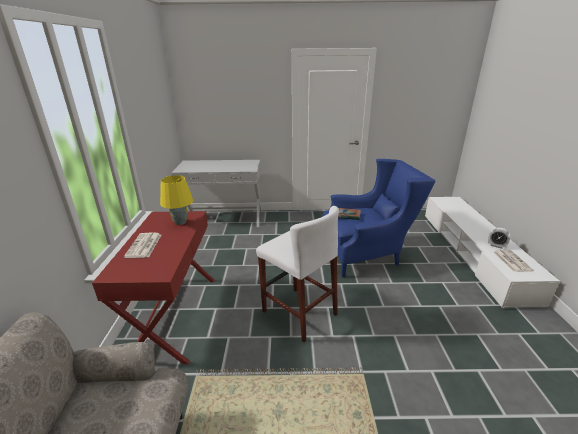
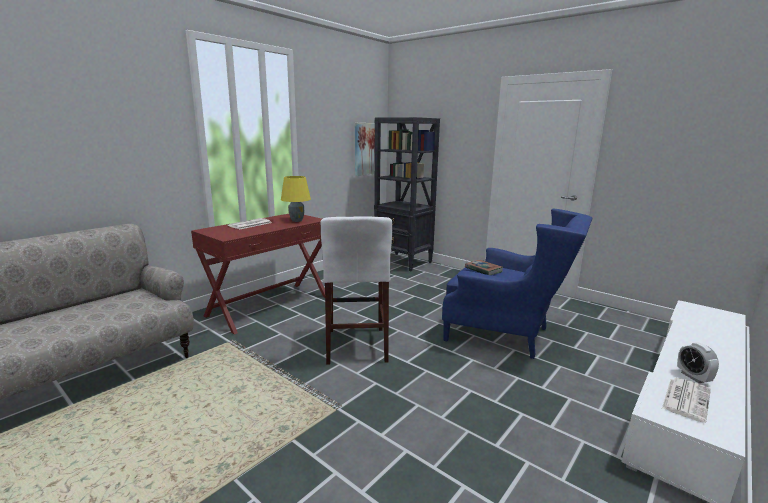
camera: 40 degrees right, 10 degrees down
(167, 122) = (366, 149): none -> picture
(224, 219) = (403, 262): white console table -> black bookcase

